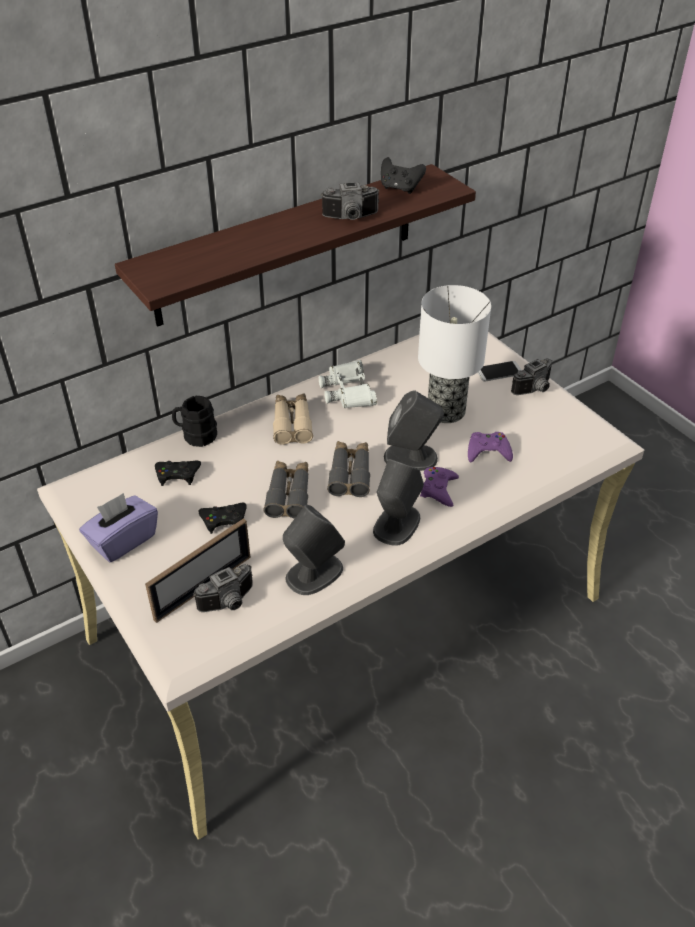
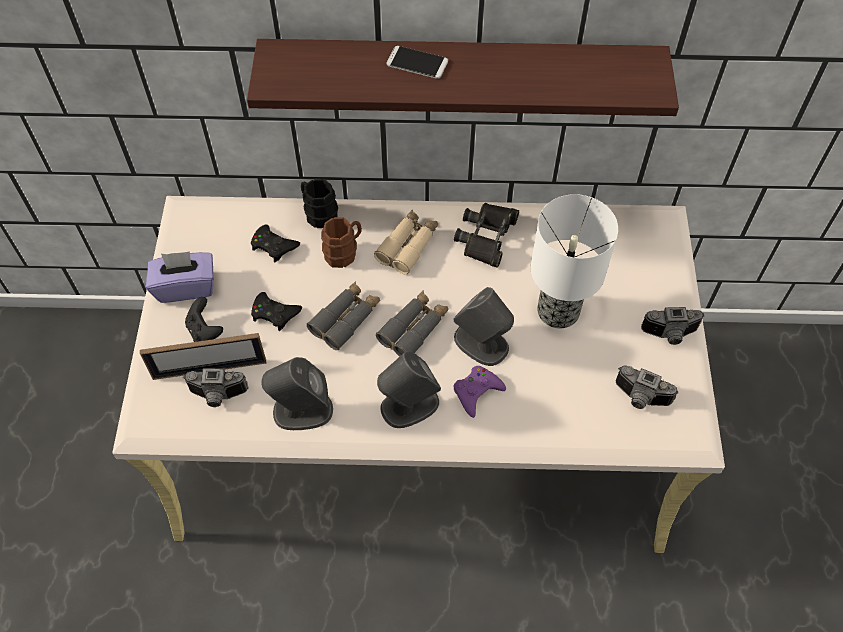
camera: 35 degrees right, 15 degrees up
(243, 451) = (344, 252): none -> brown mug
(348, 391) = (486, 237): white binoculars -> black binoculars
(351, 218) = (513, 84): camera -> camera (640, 399)
(400, 188) = (600, 66): black game controller -> black game controller (205, 331)
(488, 451) = (559, 378): purple game controller -> none
(499, 372) = (651, 294): phone -> phone (417, 63)

